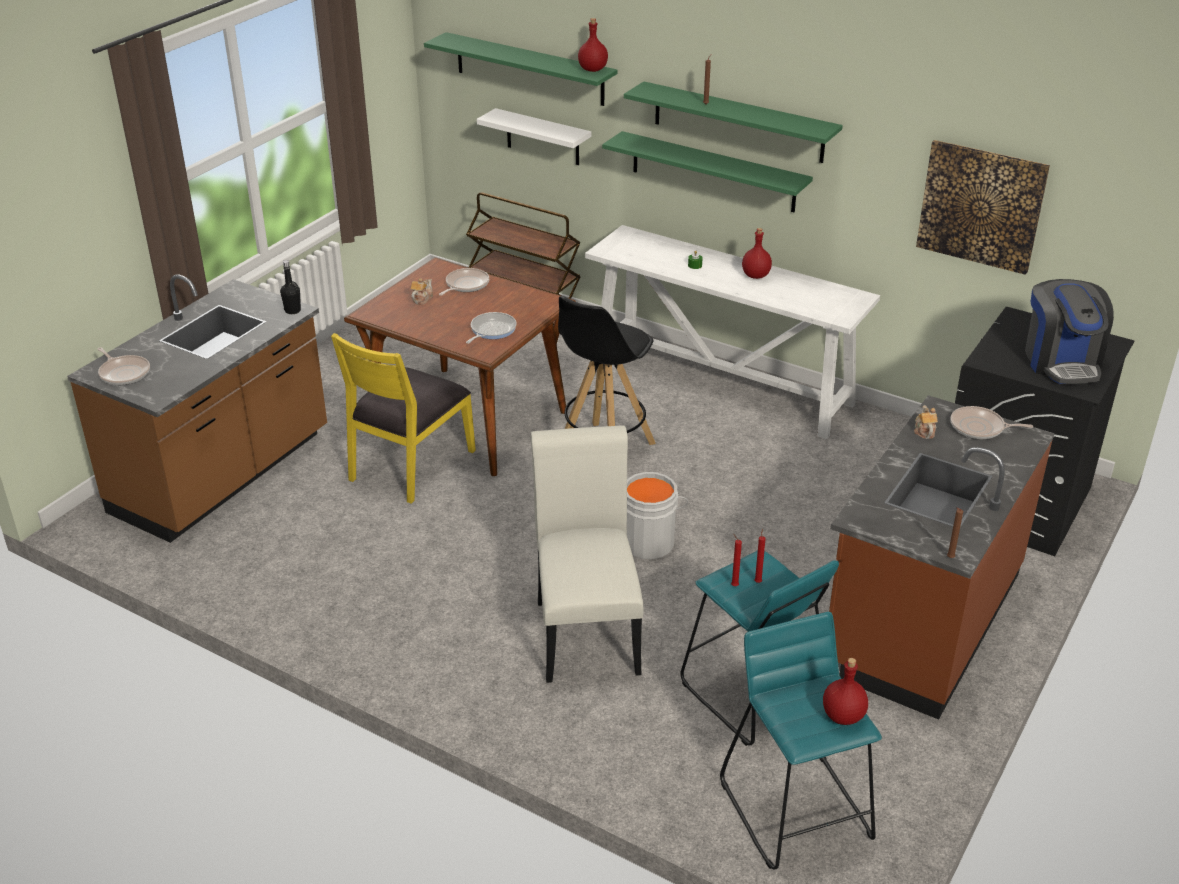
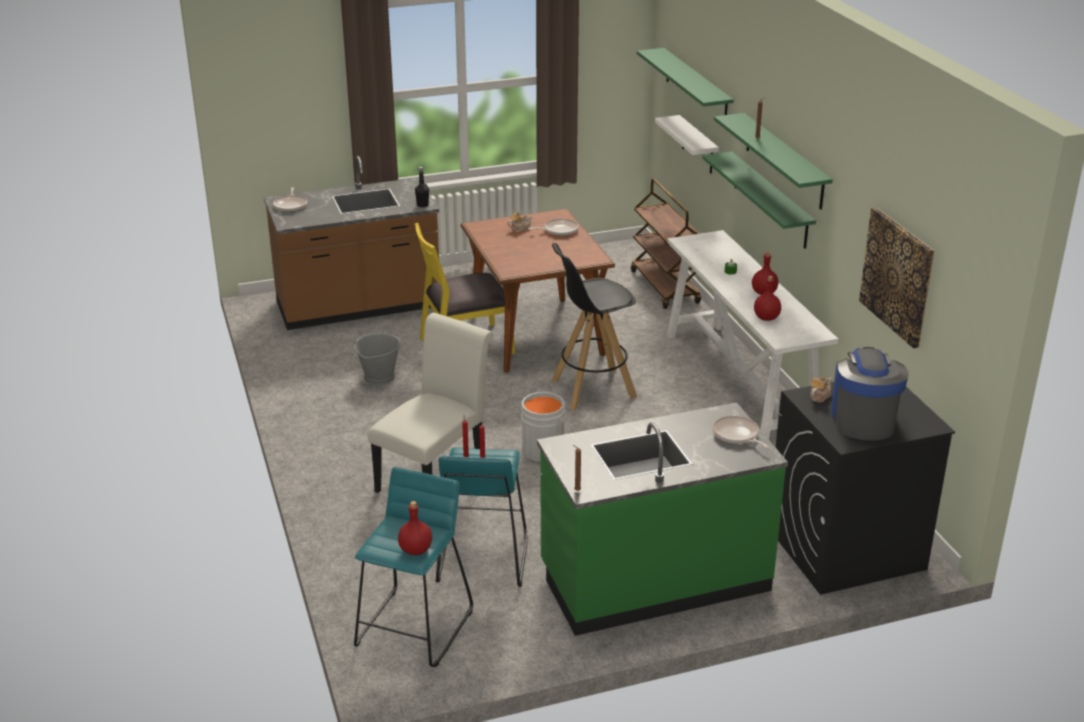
camera: 40 degrees right, 5 degrees down
(364, 547) = (379, 377): none -> grey bucket
(491, 330) = (532, 261): frying pan -> none
(593, 70) = (715, 95): red bottle -> red bottle (766, 318)
(920, 620) = (654, 579): brown counter -> green counter
(924, 431) = (692, 420): teapot -> teapot (819, 396)
(1061, 362) = (863, 419): coffee machine -> coffee machine turned 150 degrees clockwise

